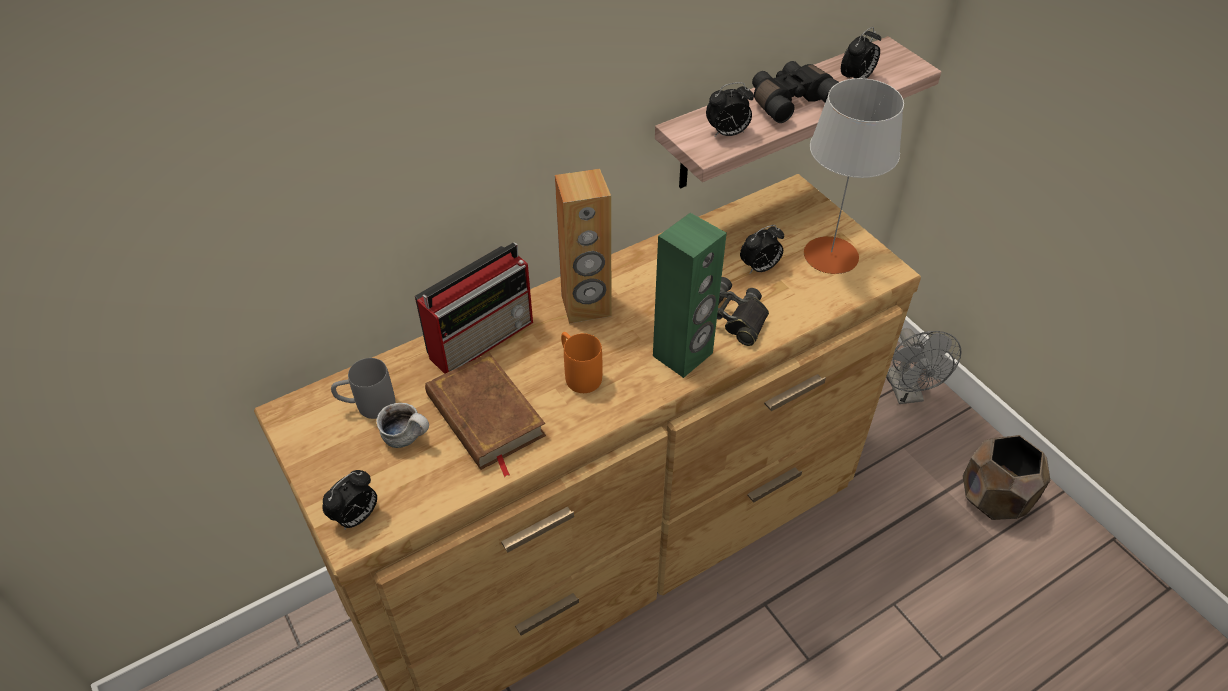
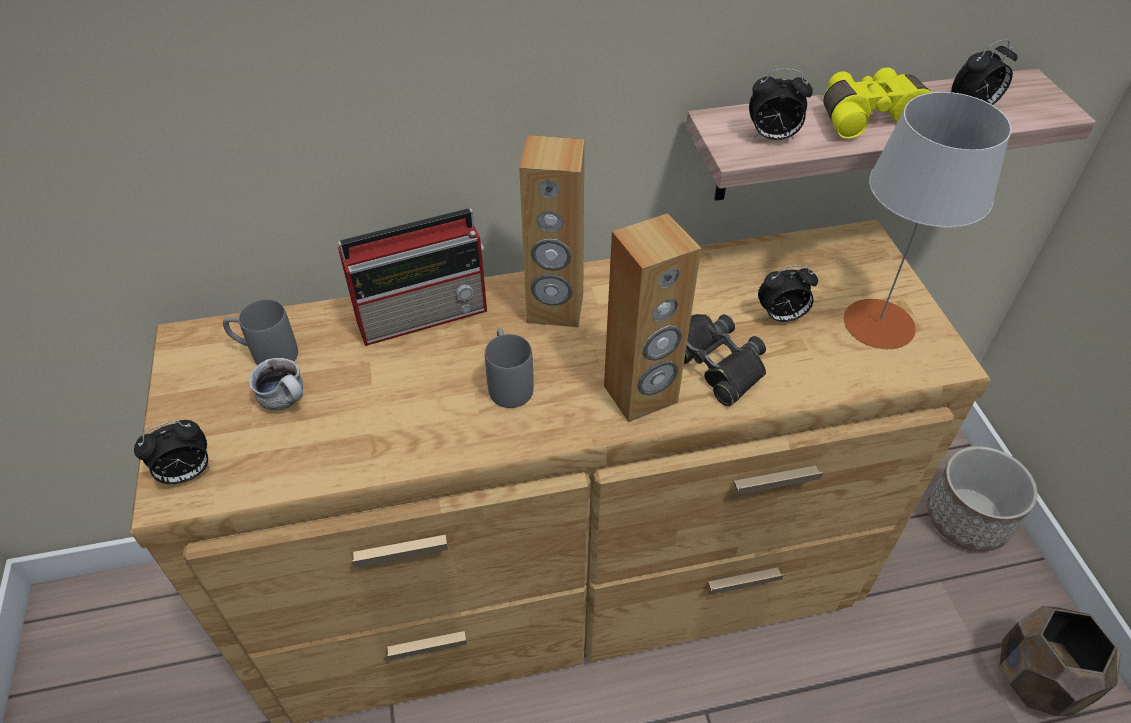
camera: 20 degrees right, 0 degrees up
(485, 416) = (381, 402): brown book -> none
(578, 373) = (508, 383): orange mug -> grey mug
(683, 355) = (641, 395): green speaker -> brown speaker
(789, 100) = (871, 116): black binoculars -> yellow binoculars
(907, 393) = (967, 518): grey fan -> planter

